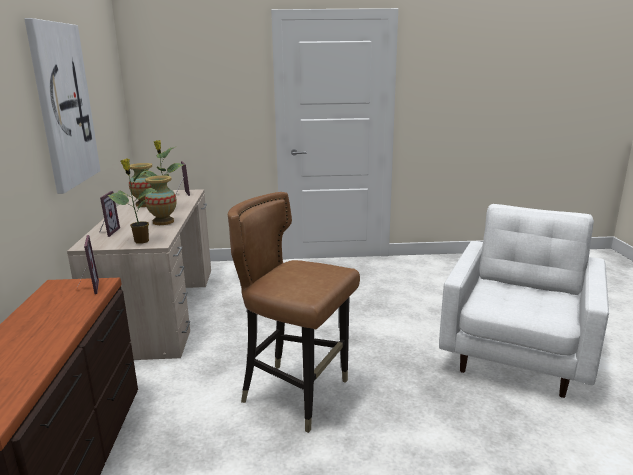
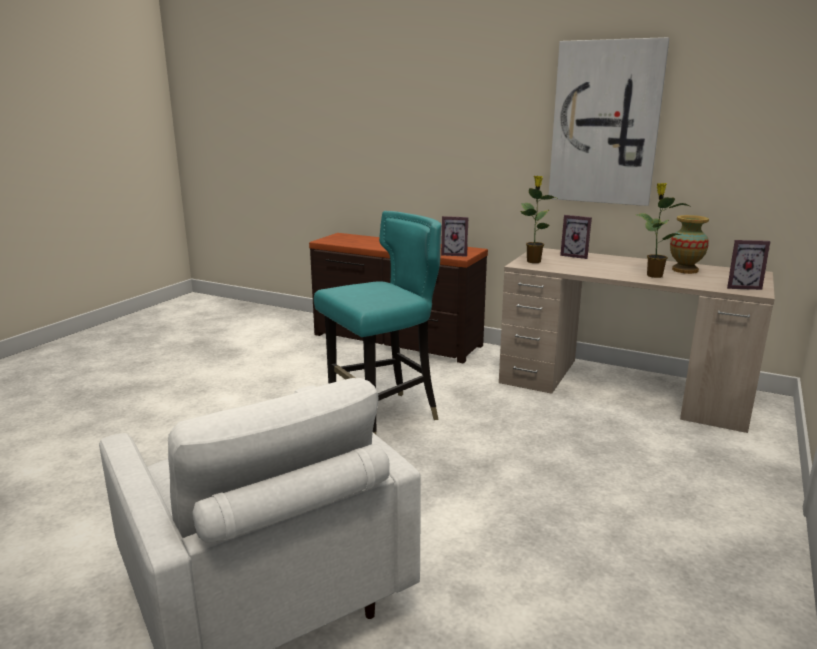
camera: 120 degrees right, 0 degrees up
(163, 222) = (595, 270): vase -> none
(296, 394) = (383, 417): brown chair -> turquoise chair

